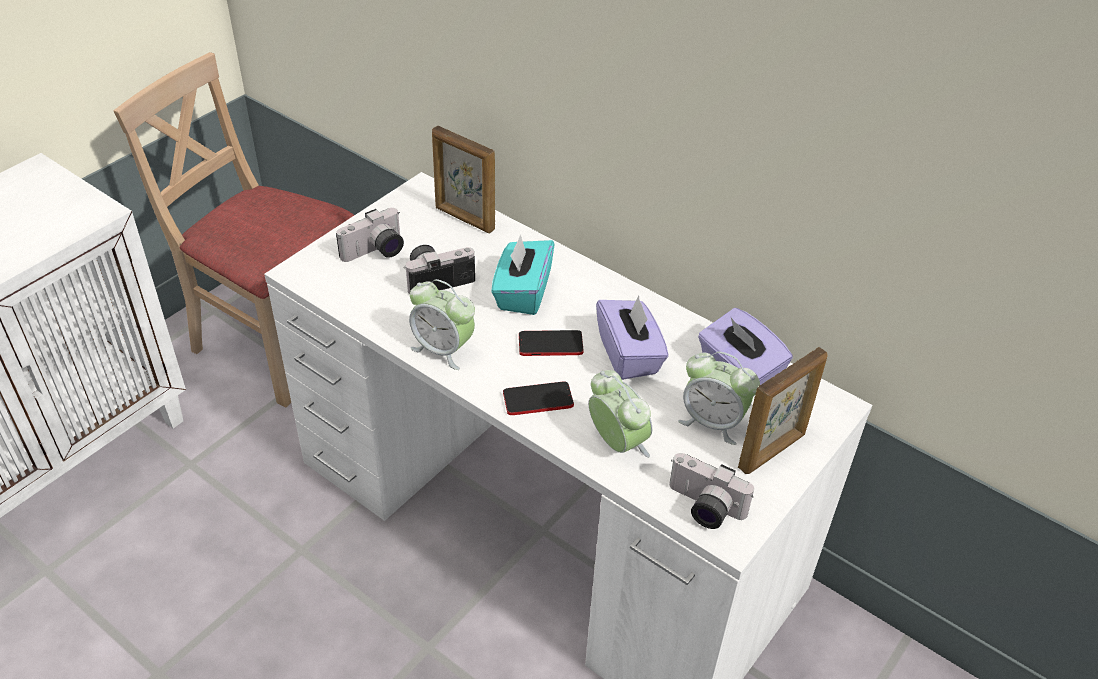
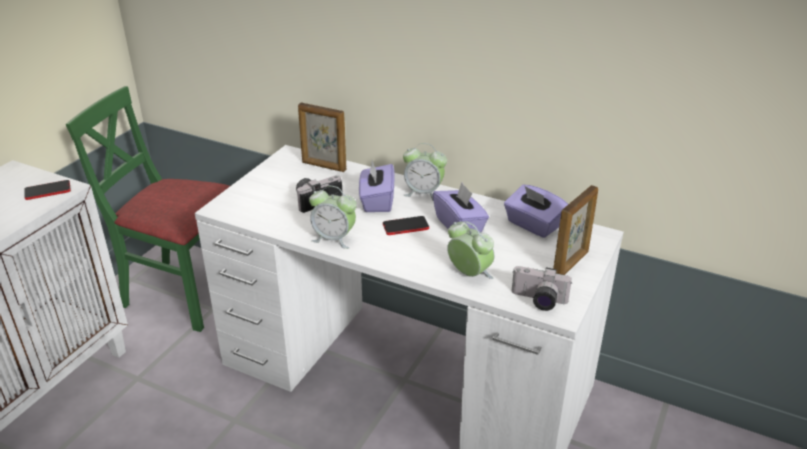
camera: 10 degrees left, 10 degrees down
(277, 343) = (184, 293): beige chair -> green chair
(376, 252) = (269, 191): camera -> none
(522, 293) = (377, 201): turquoise tissue box -> purple tissue box
(538, 400) = (408, 257): phone -> phone (47, 191)
(712, 422) = (527, 254): alarm clock -> alarm clock (423, 193)

